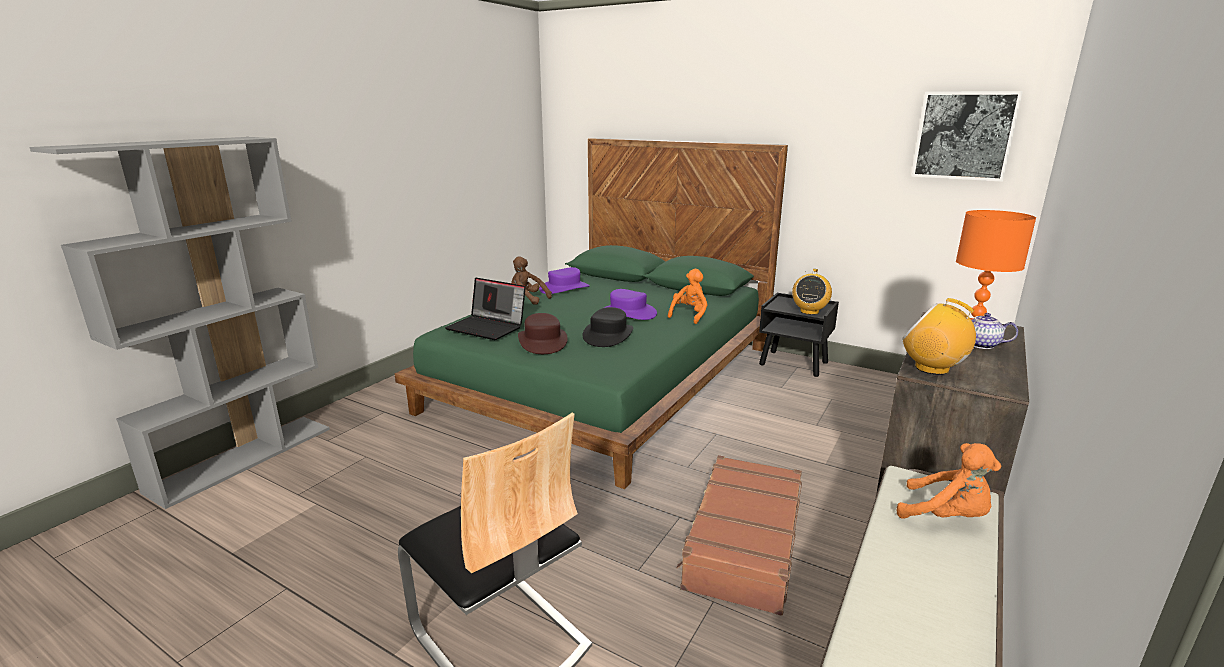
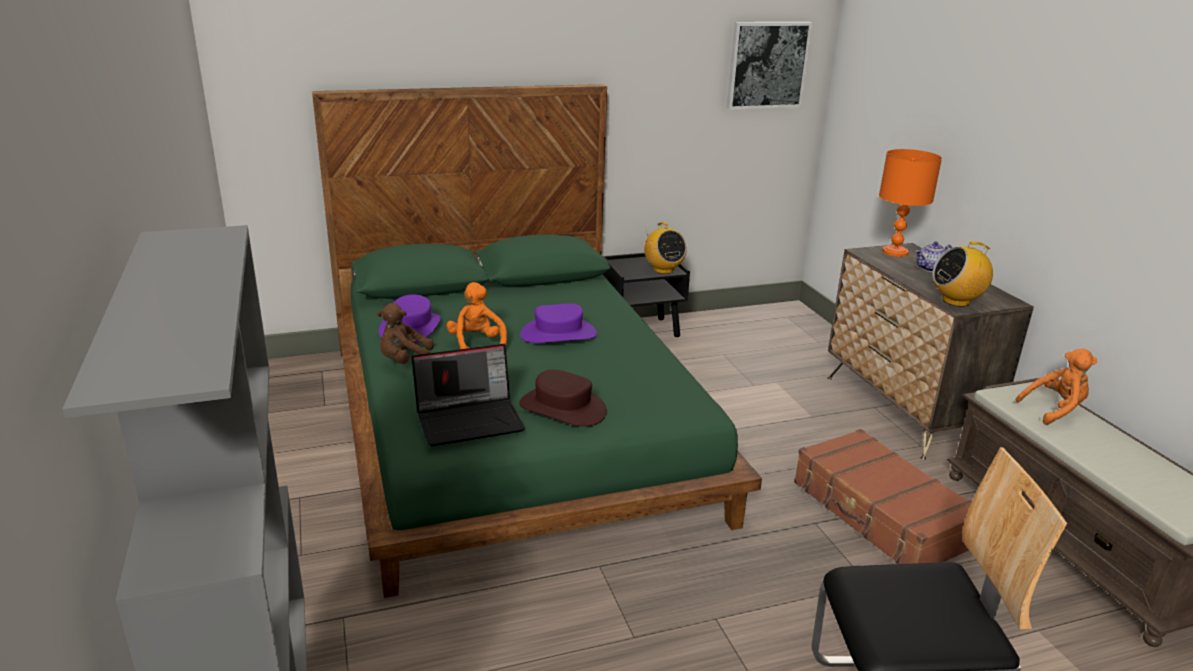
camera: 50 degrees left, 5 degrees up
(608, 335) = (603, 370): black hat -> none
(689, 315) = (611, 314): orange plush toy -> orange plush toy (476, 344)

